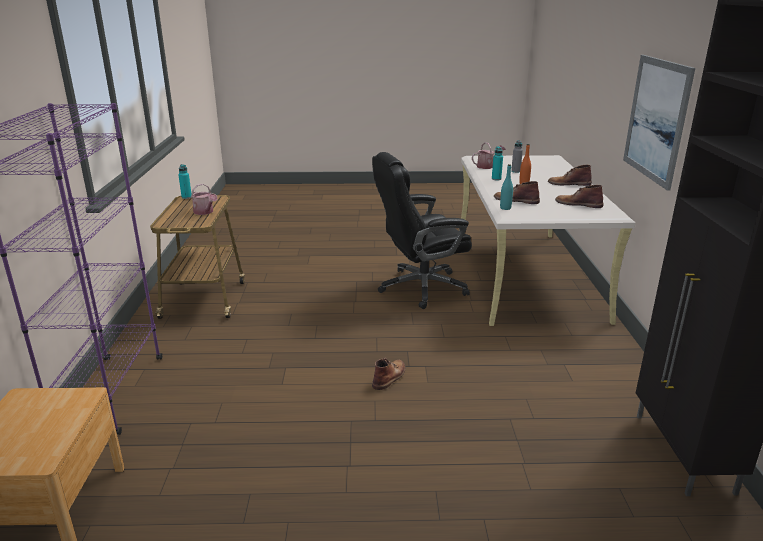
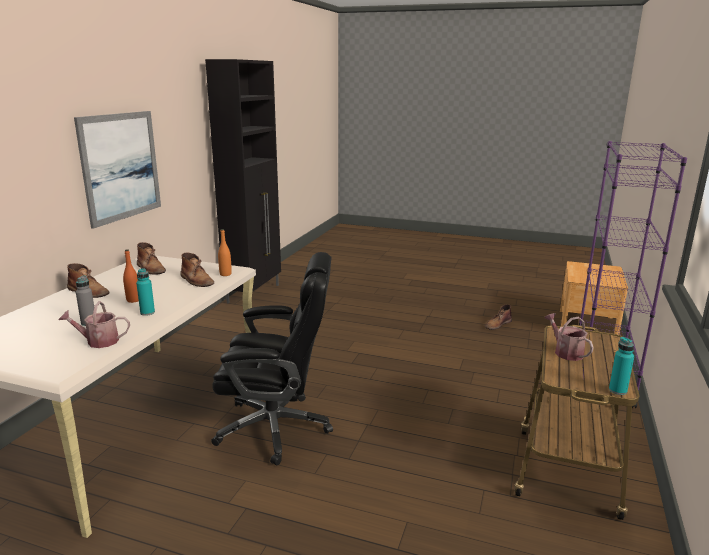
camera: 160 degrees left, 5 degrees down
(389, 376) = (378, 349): brown boot -> brown boot (497, 324)
(505, 208) = (225, 274): turquoise bottle -> orange bottle

